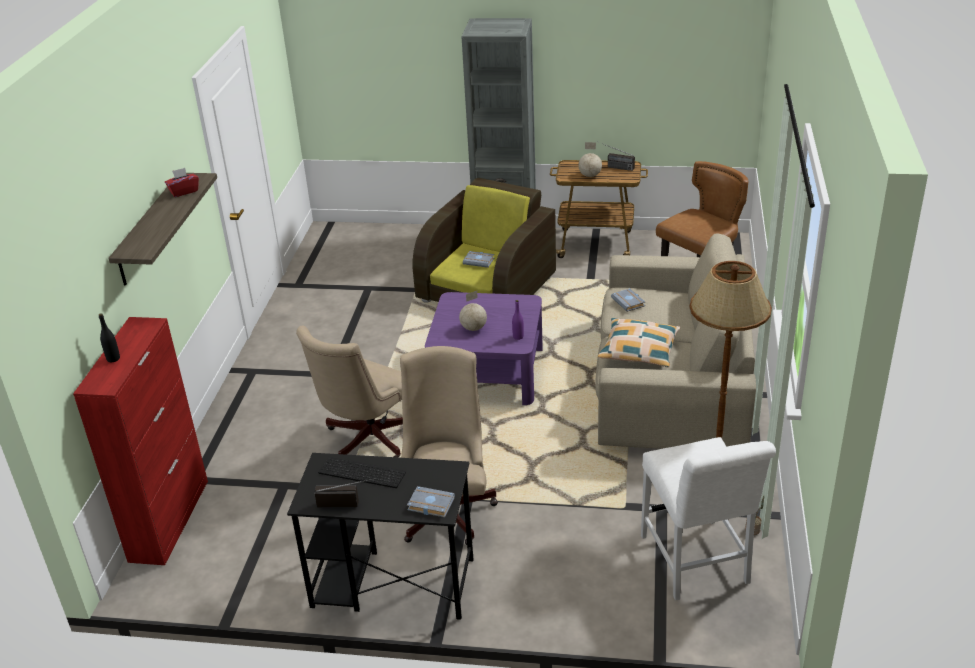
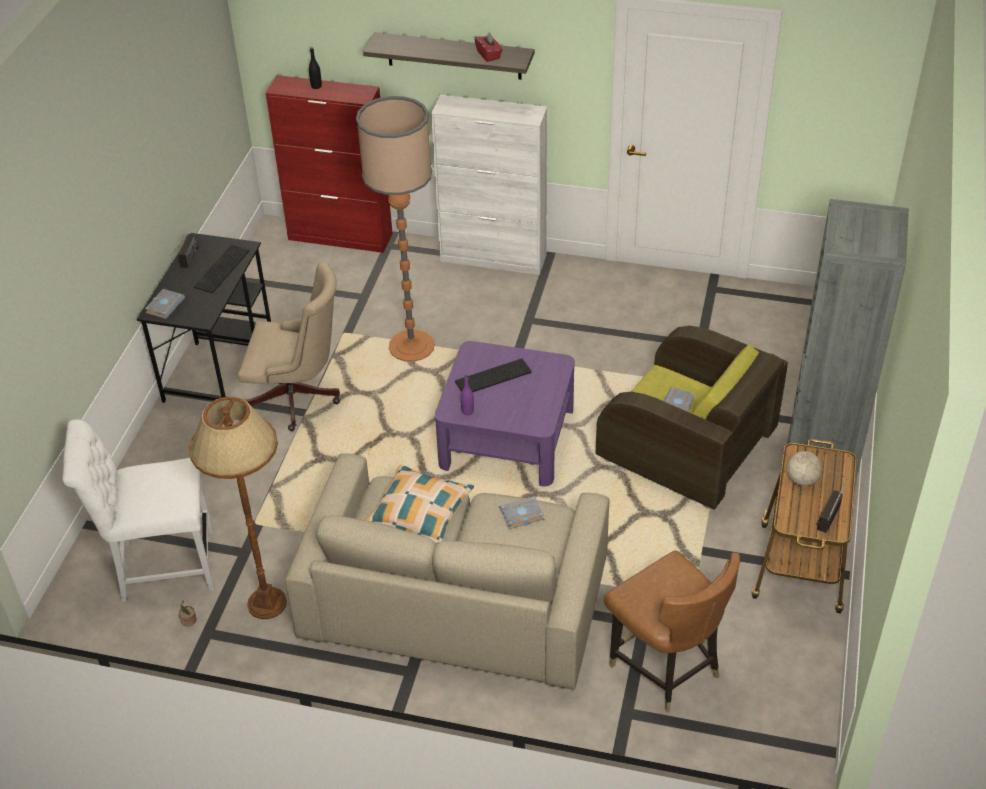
camera: 95 degrees right, 10 degrees up
(233, 403) = (494, 258): none -> white cabinet
(367, 441) = (411, 346): beige office chair -> floor lamp
(474, 328) = (493, 378): globe -> keyboard

